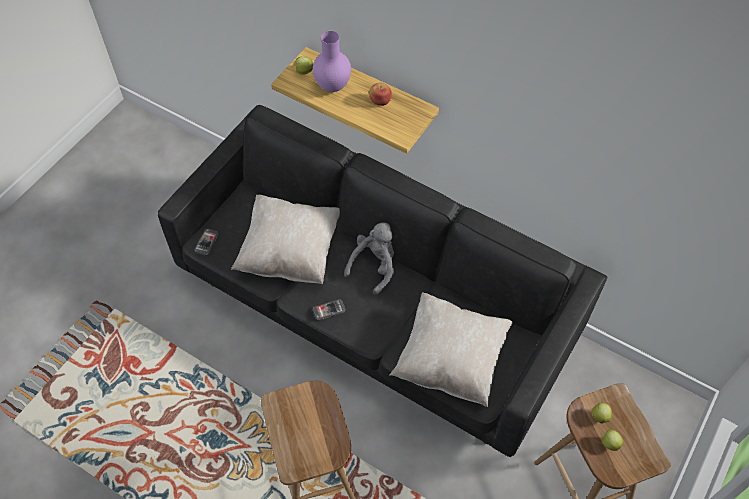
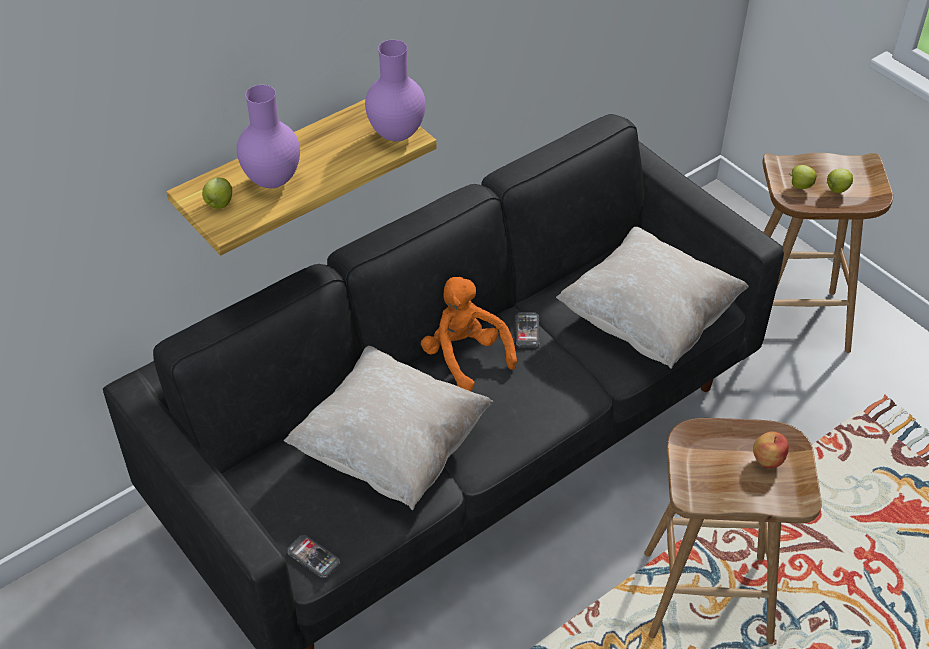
camera: 70 degrees left, 10 degrees down
(329, 310) = (517, 428): phone -> phone (527, 331)
(375, 266) = (464, 356): grey plush toy -> orange plush toy
(380, 100) = (332, 141): apple -> apple (767, 459)
(402, 128) = (397, 134): none -> purple vase

